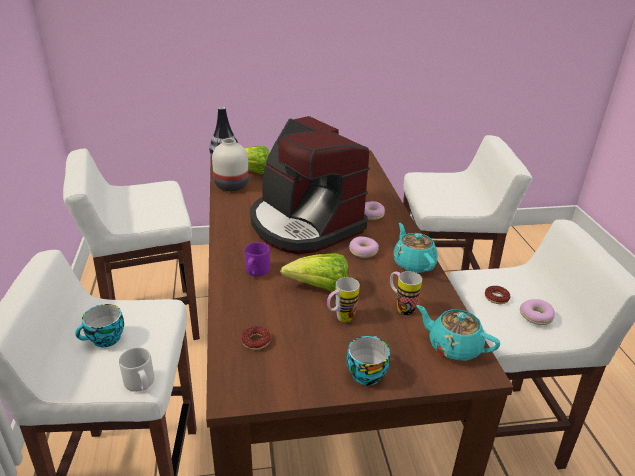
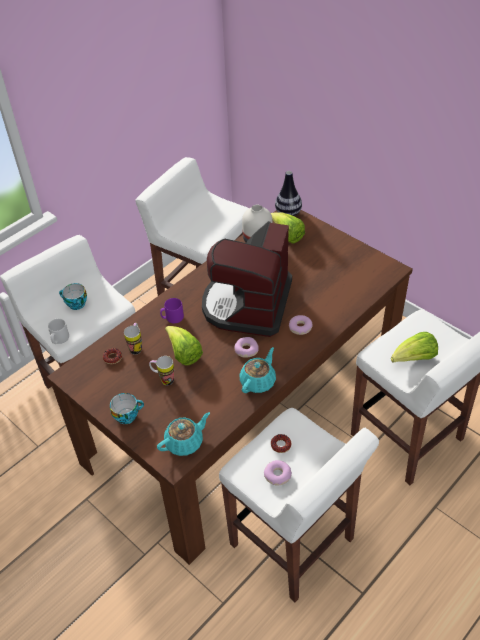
camera: 55 degrees right, 15 degrees up
(401, 307) = (201, 400): mug -> mug (136, 347)
(453, 347) = (185, 442): turquoise teapot -> turquoise teapot turned 60 degrees clockwise
(458, 195) = (414, 359): none -> lettuce

